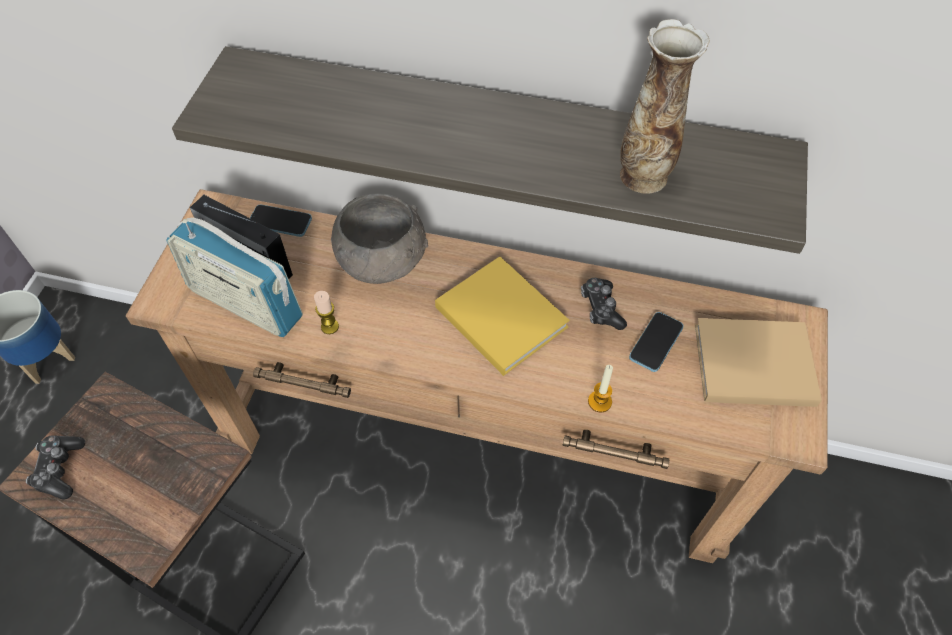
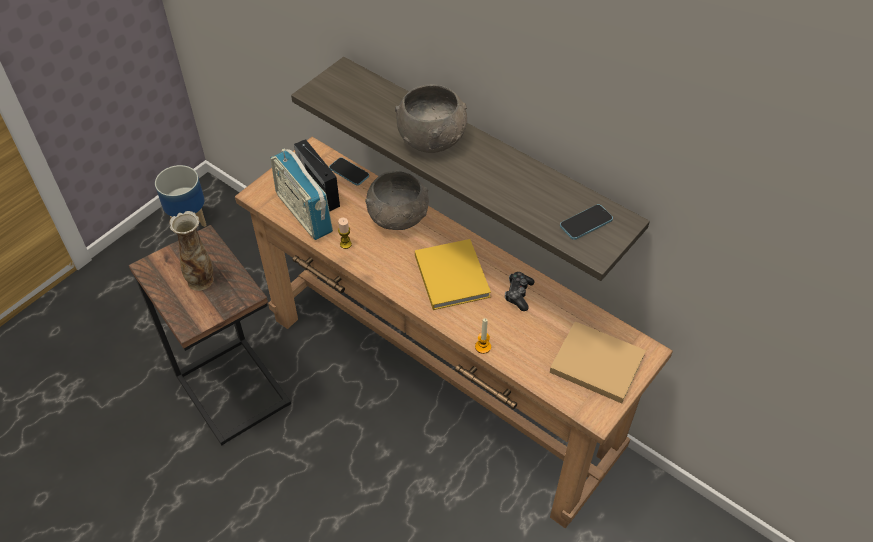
camera: 25 degrees right, 5 degrees down
(60, 469) = (163, 268): game controller -> none
(433, 124) = (432, 138): none -> grey bowl
(644, 175) = (534, 205): vase -> vase (201, 280)
(656, 342) = (541, 327): phone -> phone (586, 223)

